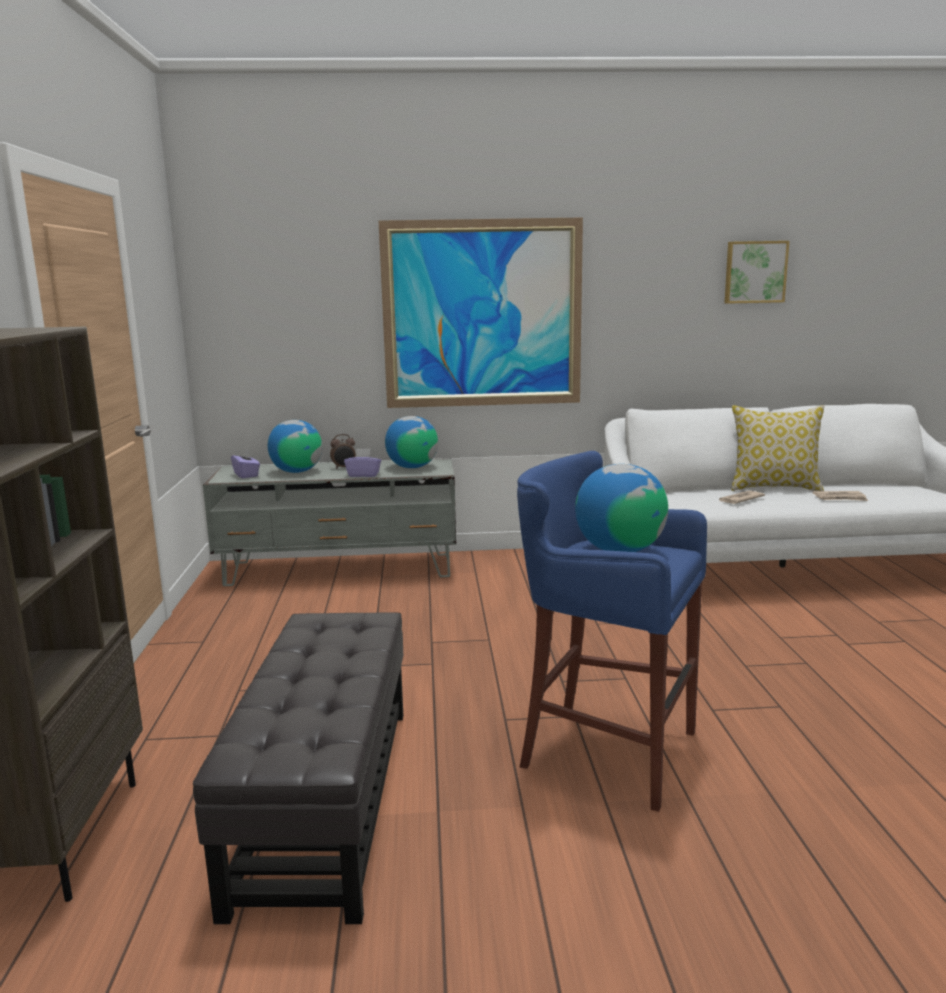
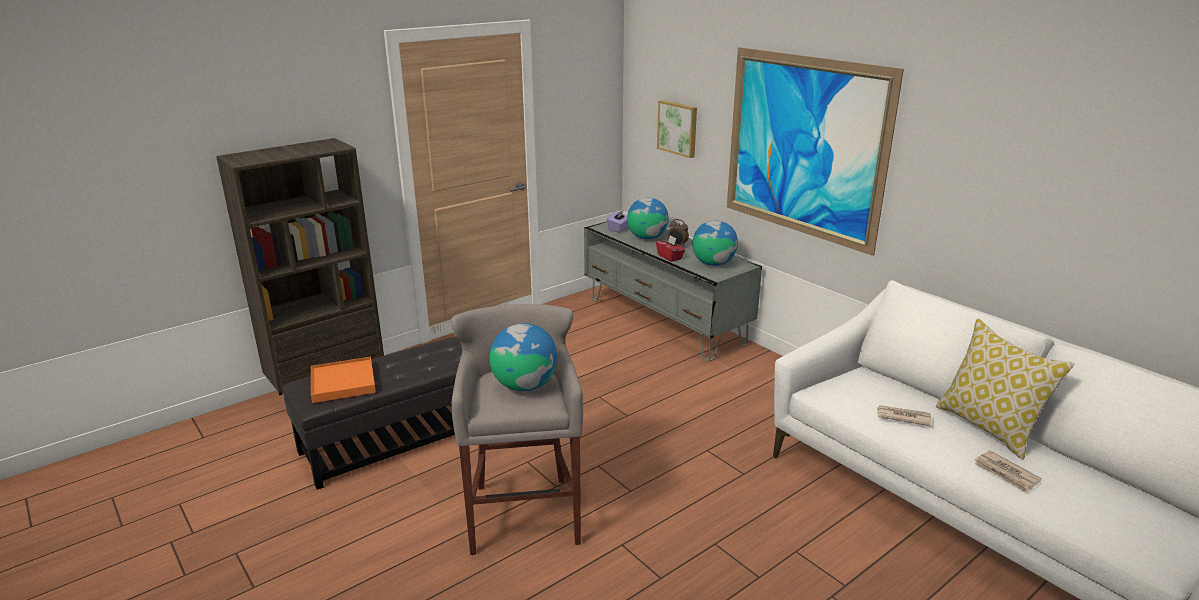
camera: 55 degrees right, 10 degrees up
(296, 718) = (343, 383): none -> orange tray
(363, 475) = (670, 257): purple tissue box -> red tissue box
(604, 750) = (523, 512): blue stool -> grey stool
(755, 272) = (1098, 169): picture -> picture (678, 128)

